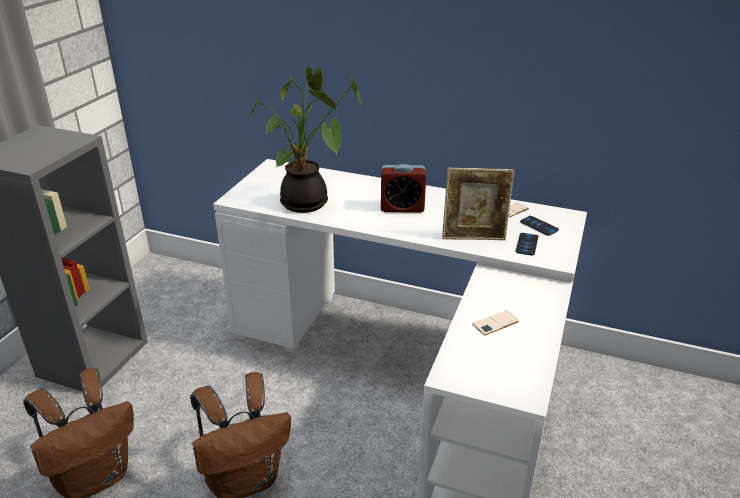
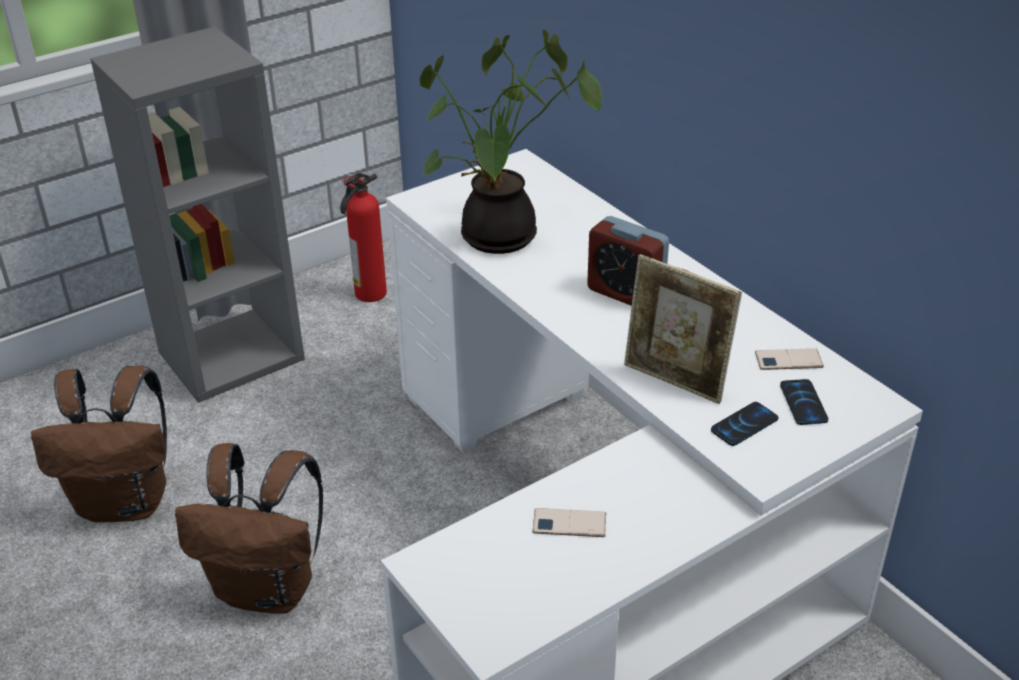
camera: 35 degrees right, 5 degrees up
(157, 291) = (369, 294): none -> fire extinguisher

